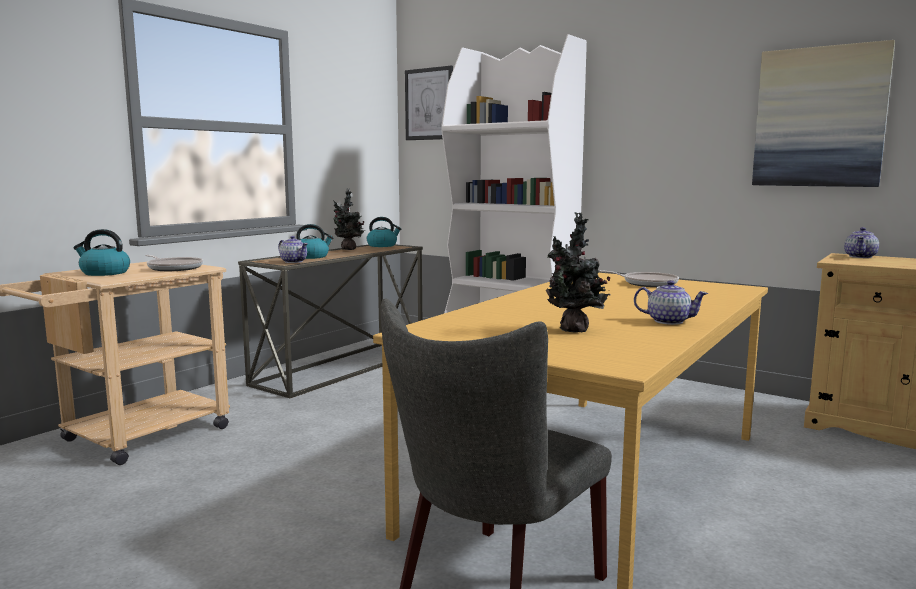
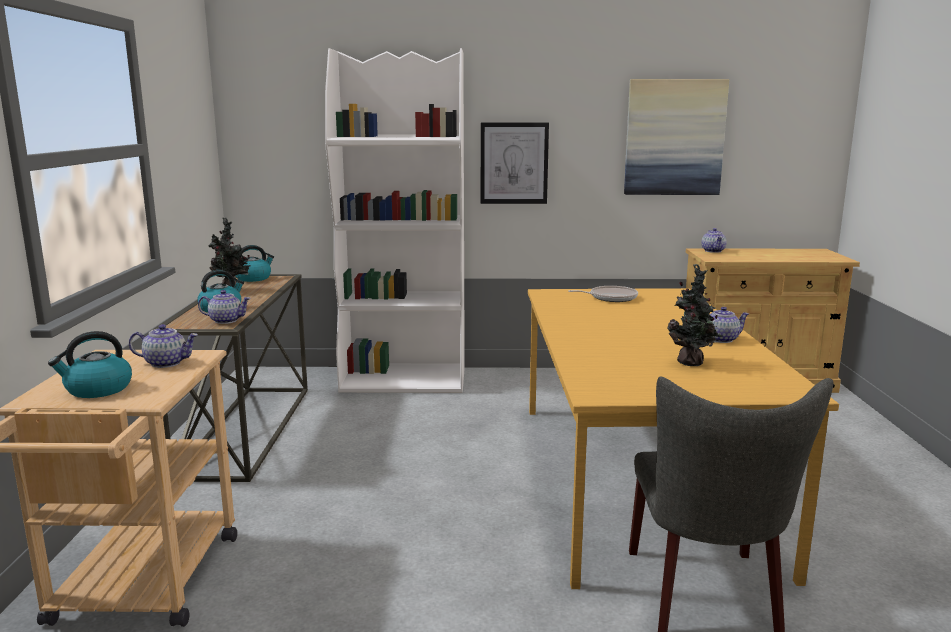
camera: 35 degrees left, 5 degrees up
(174, 268) = (167, 363): frying pan -> teapot
(429, 104) = (263, 104): picture -> picture (514, 163)

